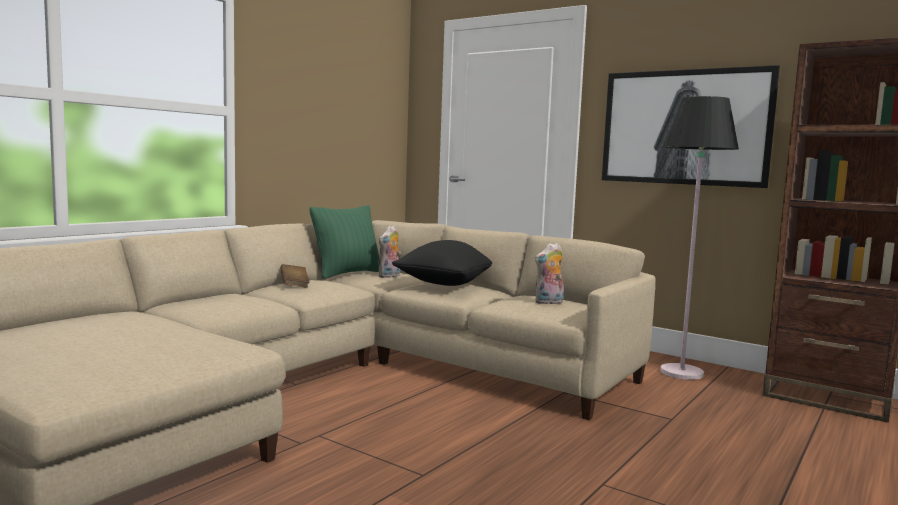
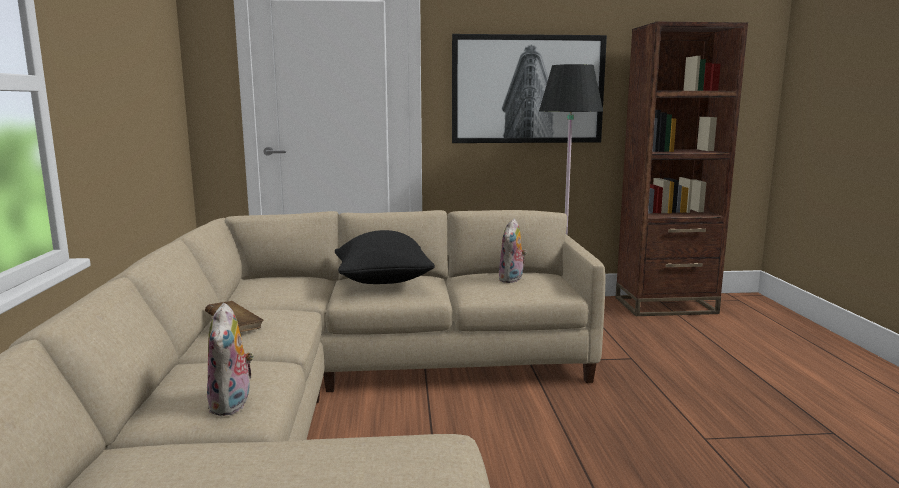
camera: 40 degrees left, 5 degrees up
(347, 273) = (243, 293): green pillow -> none
(389, 276) = (297, 285): plush toy -> plush toy (232, 405)

